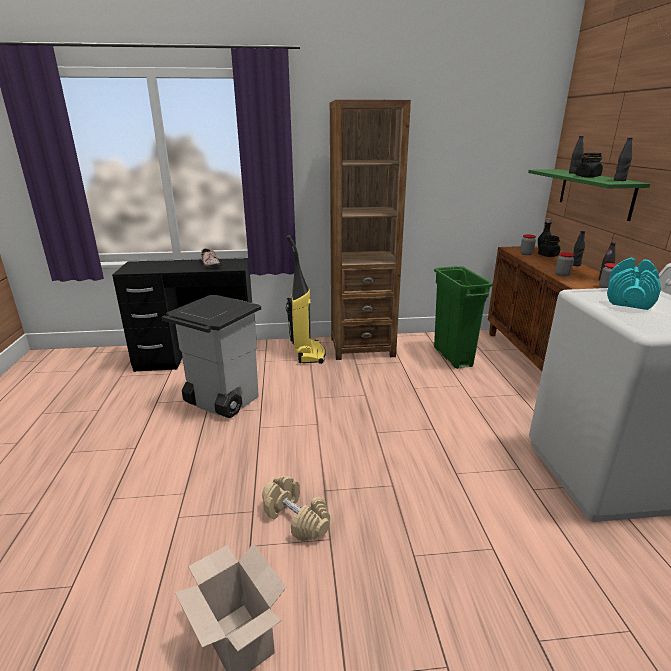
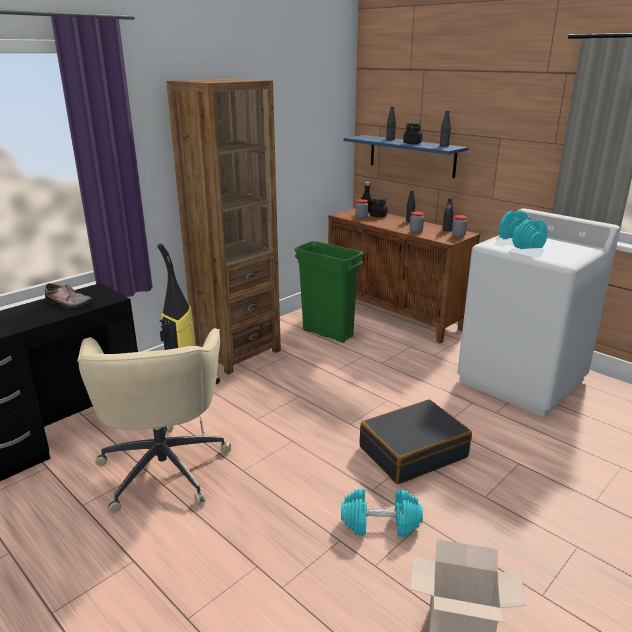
camera: 40 degrees left, 0 degrees up
(221, 401) = (164, 466): grey trash can -> beige office chair
(296, 519) = (380, 523): beige dumbbell -> turquoise dumbbell
(399, 480) = (412, 452): none -> black suitcase
(595, 193) = (411, 156): green shelf -> blue shelf

